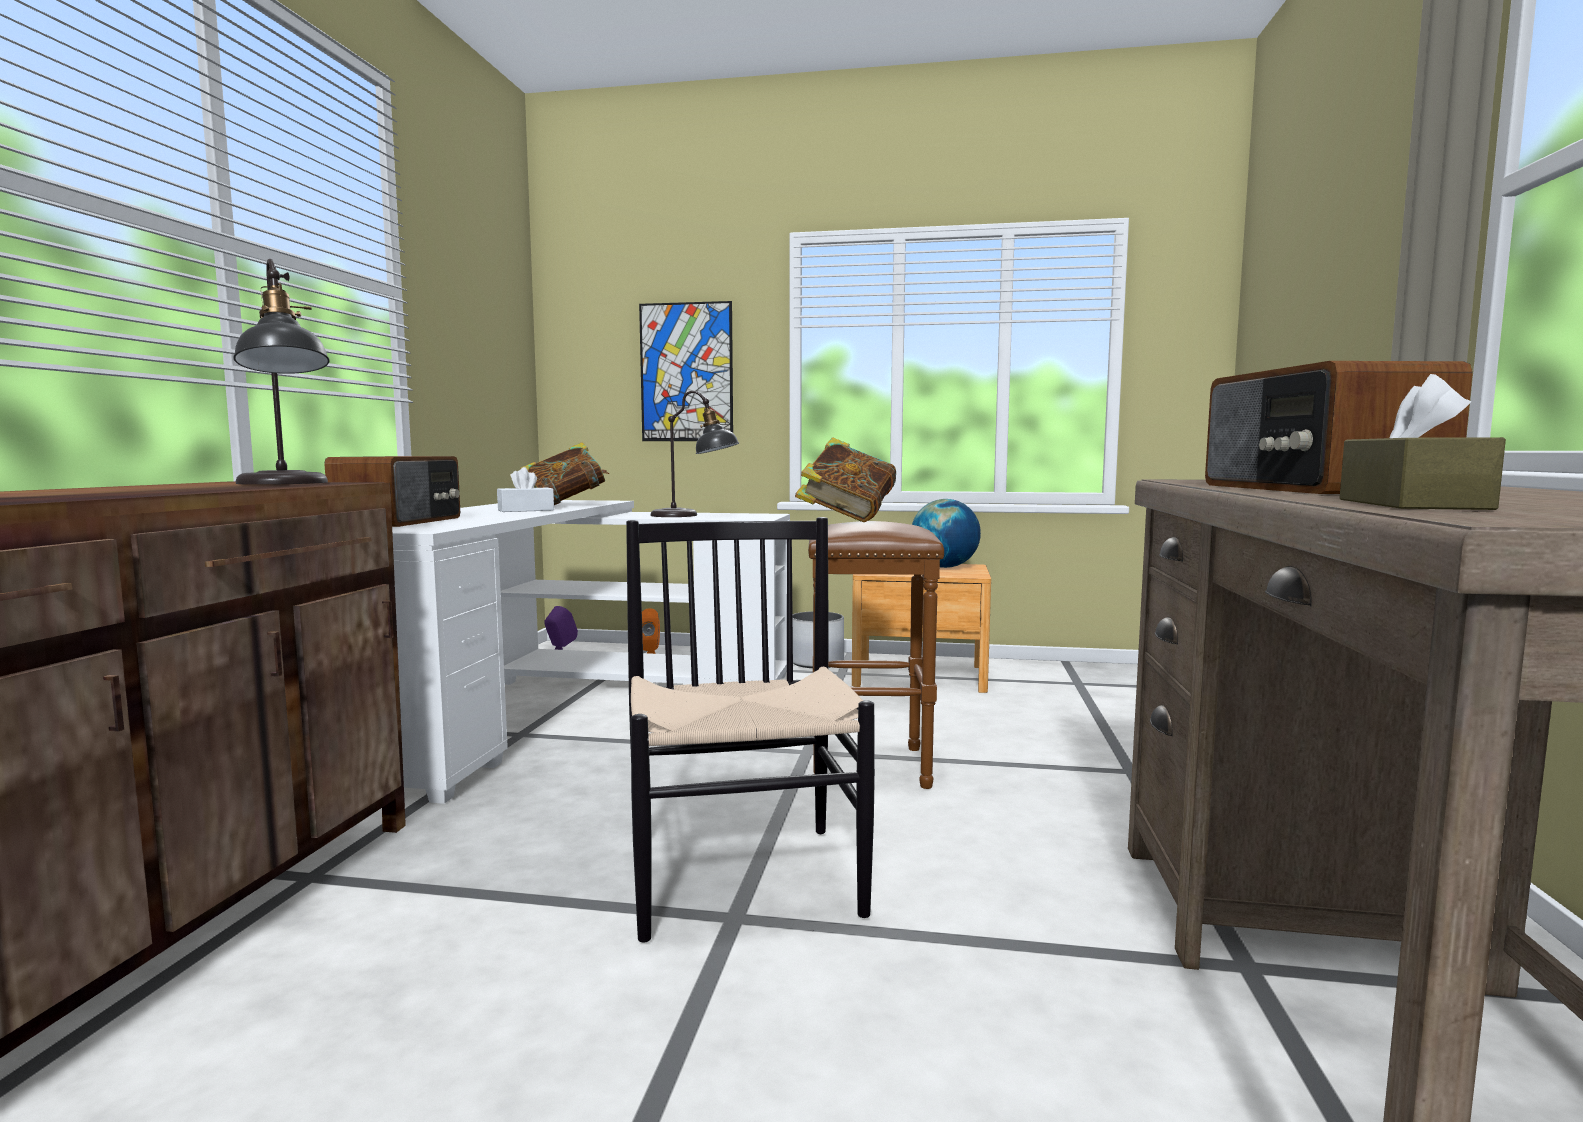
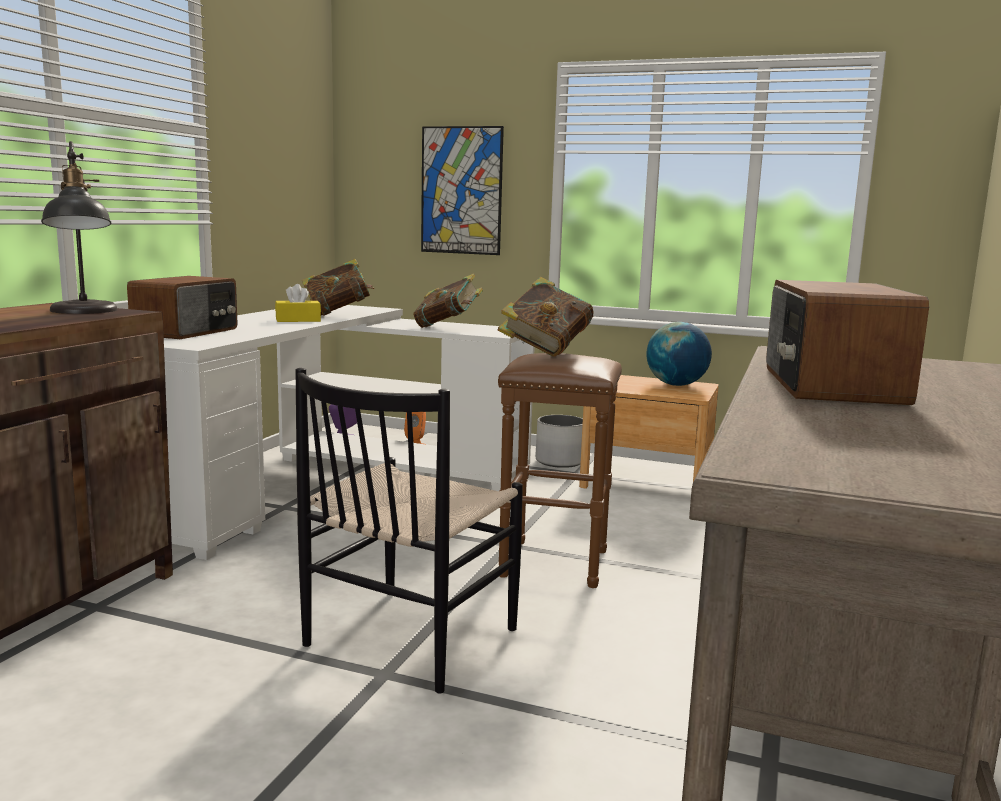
camera: 10 degrees right, 5 degrees up
(526, 510) = (298, 320): white tissue box -> yellow tissue box
(694, 515) = (447, 327): grey table lamp -> book
(742, 874) = (405, 642): black chair -> black chair turned 150 degrees counterclockwise
(1411, 504) = (792, 429): brown tissue box -> none

